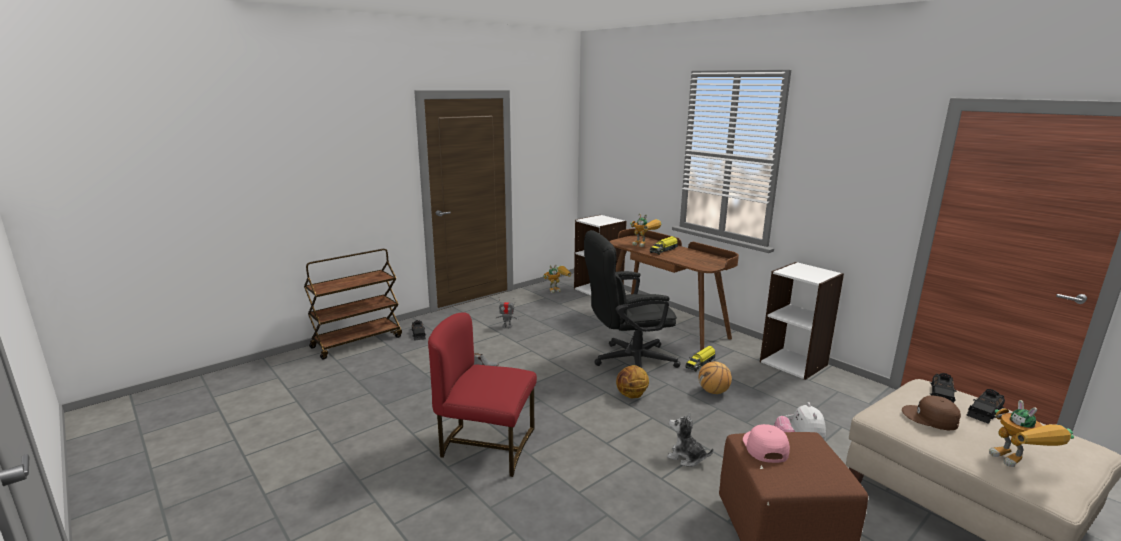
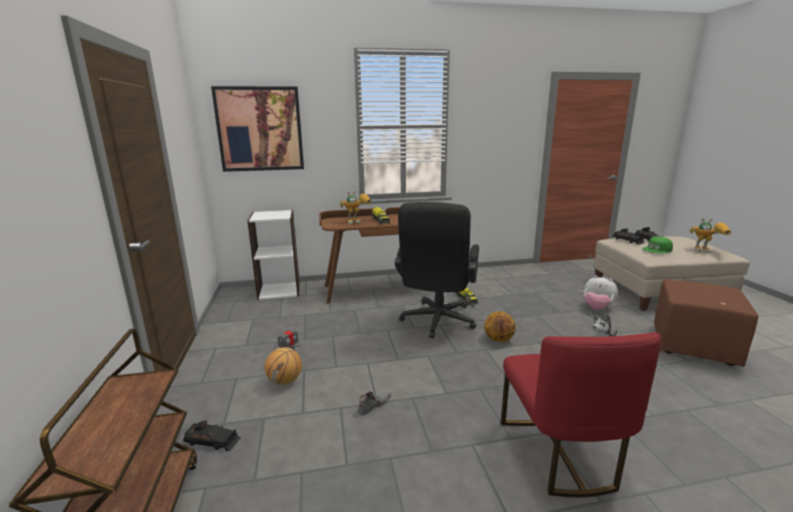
camera: 60 degrees left, 0 degrees up
(486, 446) = (560, 453): red chair -> red chair turned 45 degrees counterclockwise
(557, 290) = (245, 308): toy robot -> none
(614, 144) = (260, 129): none -> picture
(713, 392) = (511, 308): basketball -> basketball (285, 381)
(764, 447) = (696, 295): pink cap -> none
(794, 363) = (488, 273): white bookcase -> none
(930, 418) = (657, 250): brown cap -> green cap

